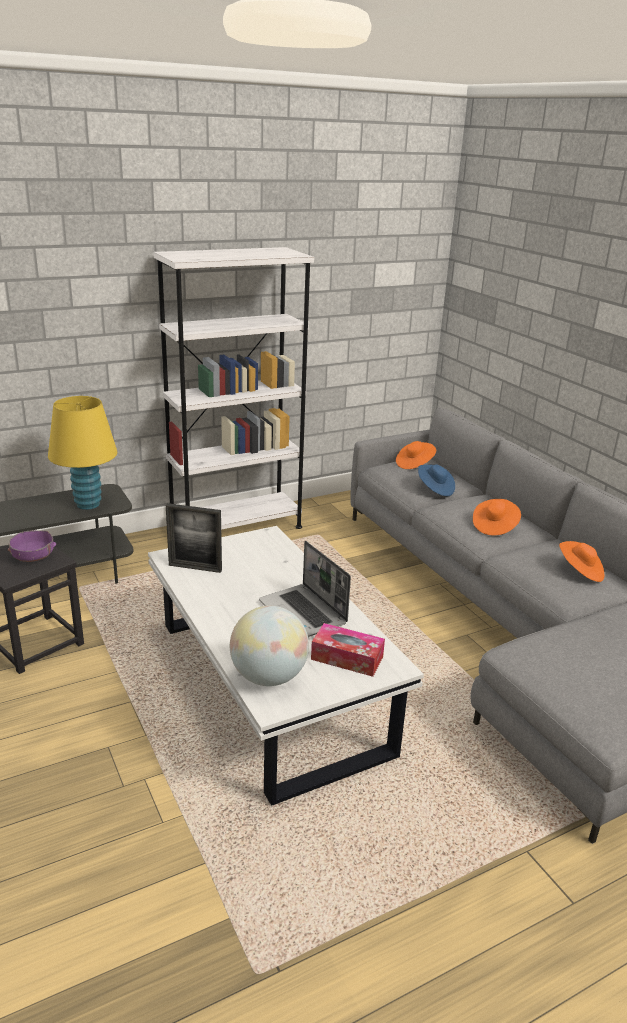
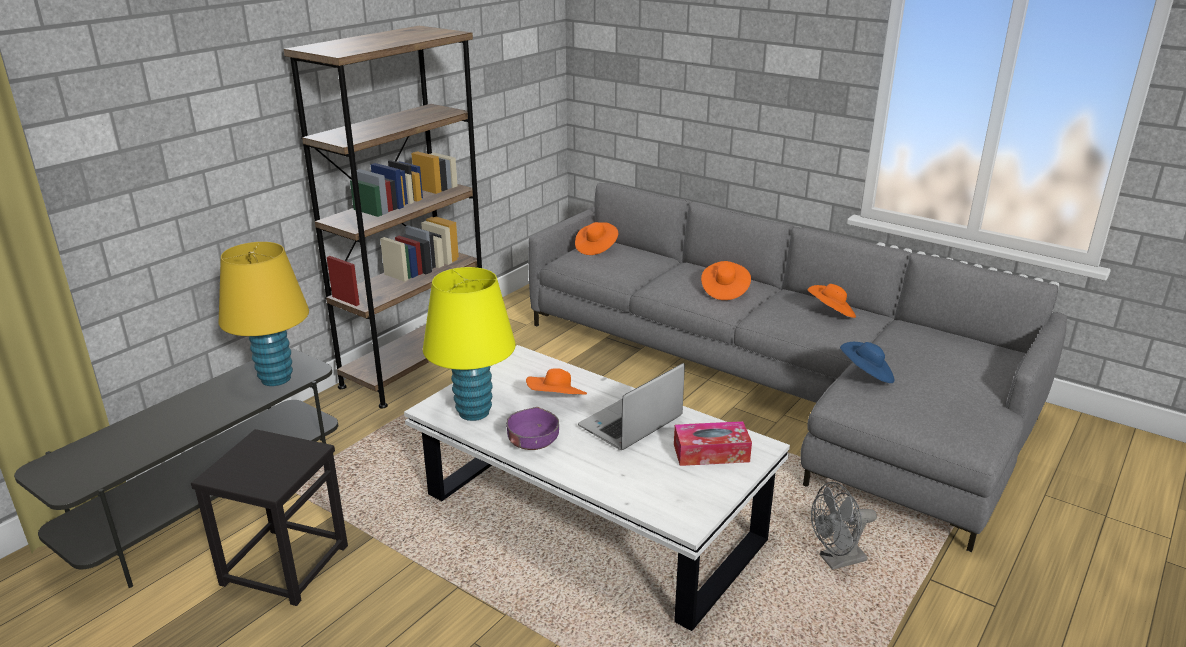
camera: 25 degrees left, 0 degrees up
(33, 557) = (274, 455): purple bowl -> purple bowl (532, 442)
(195, 567) = (474, 412): picture frame -> yellow table lamp
(236, 527) = (416, 366): white bookcase -> brown bookcase
(264, 577) = (557, 401): none -> orange hat
(269, 677) = (657, 495): globe -> none
(304, 613) = (630, 424): laptop -> laptop turned 105 degrees clockwise
(435, 489) = (637, 268): blue hat -> blue hat (866, 375)
(449, 799) = (836, 561): none -> grey fan

